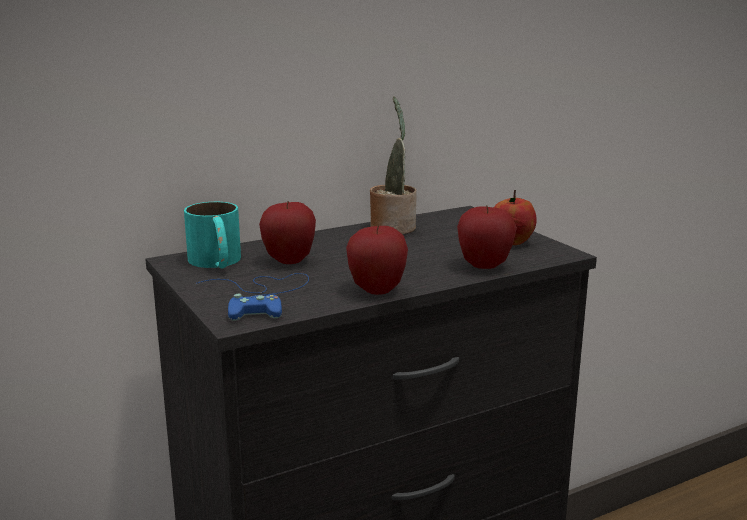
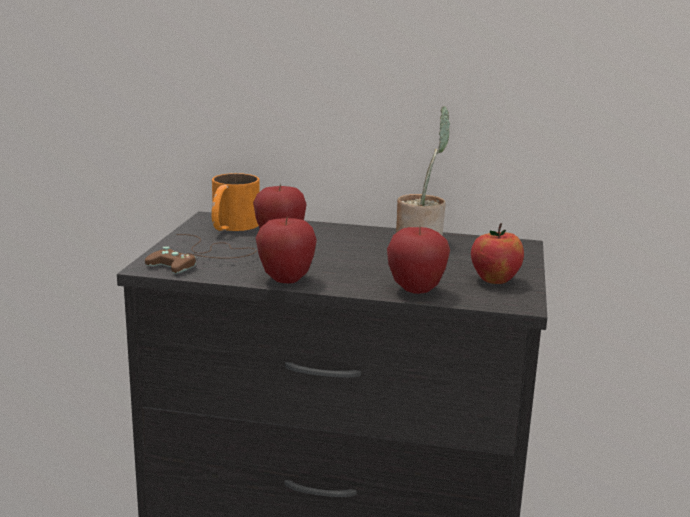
camera: 40 degrees right, 0 degrees up
(217, 263) = (230, 227): turquoise mug -> orange mug
(263, 297) = (202, 258): blue game controller -> brown game controller

